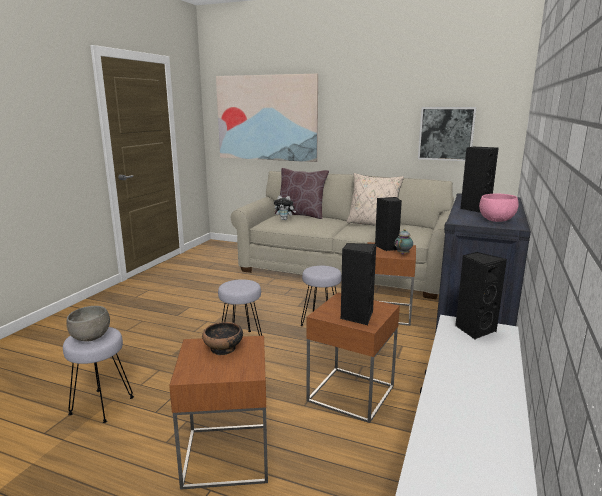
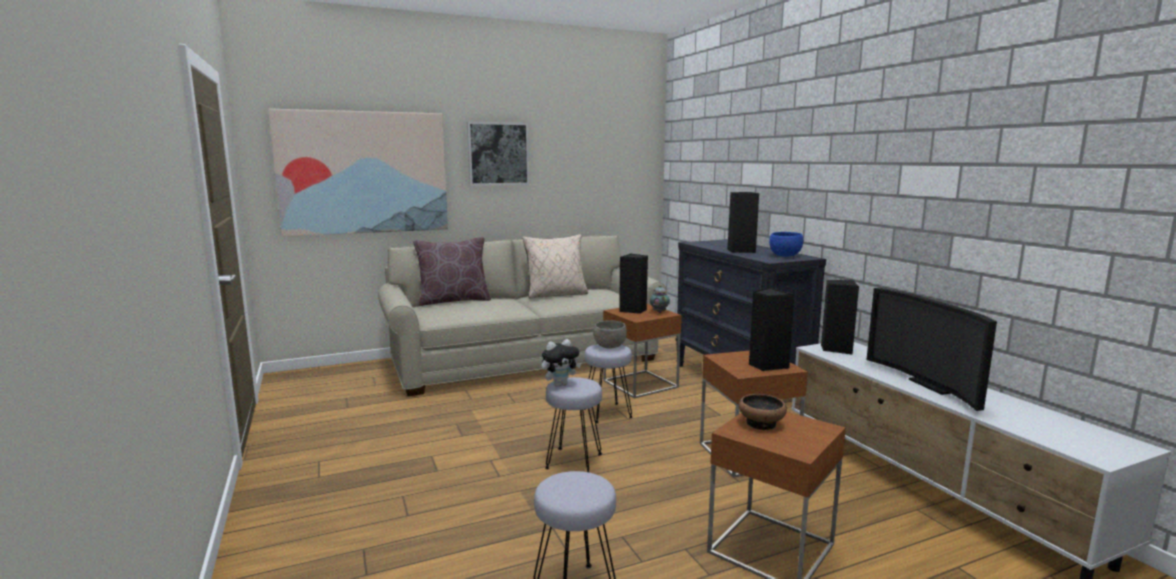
camera: 45 degrees left, 5 degrees down
(90, 337) = (577, 489): grey bowl -> grey bowl (609, 347)
(285, 219) = (450, 309): plush toy -> plush toy (560, 385)
(446, 133) = (595, 185): picture -> picture (498, 153)
(468, 397) = (934, 385): none -> television
(496, 220) = (784, 256): pink bowl -> blue bowl

